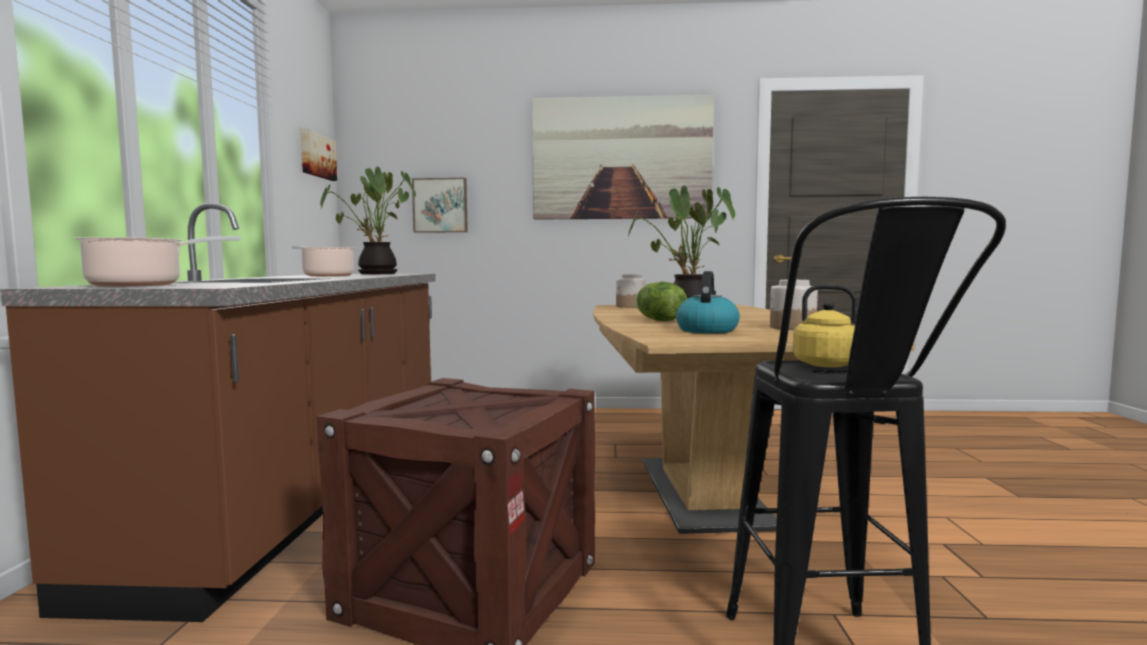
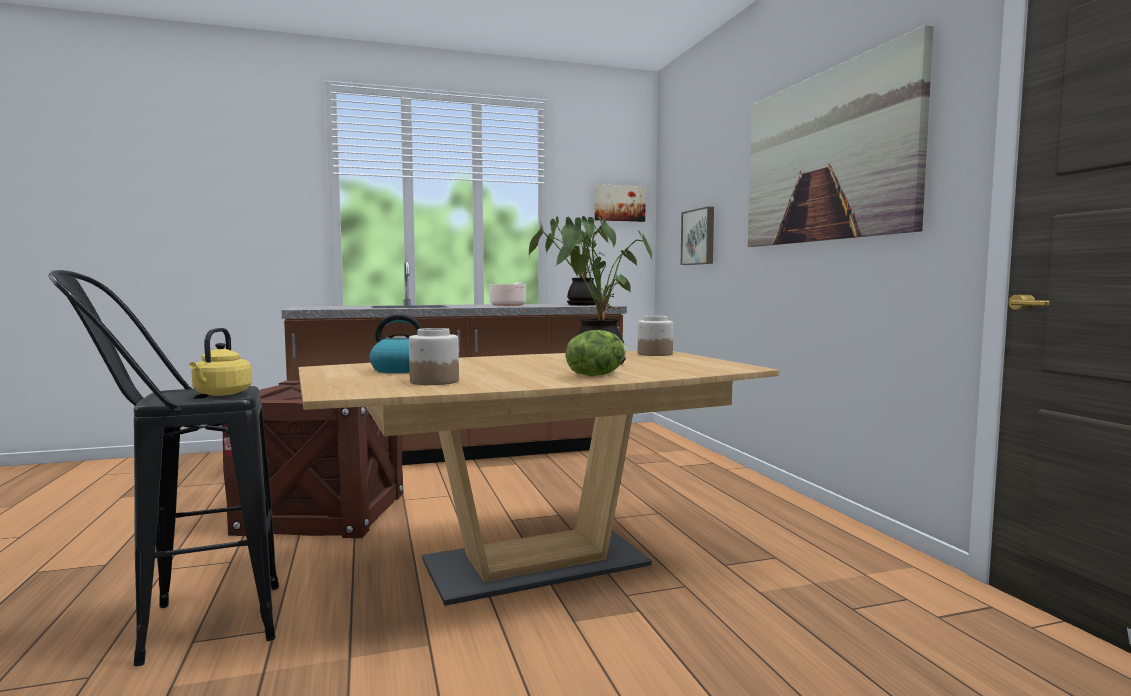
camera: 70 degrees right, 0 degrees up
(142, 285) = (321, 307): cooking pot -> none
(658, 320) = (488, 362): lettuce -> lettuce (596, 375)

